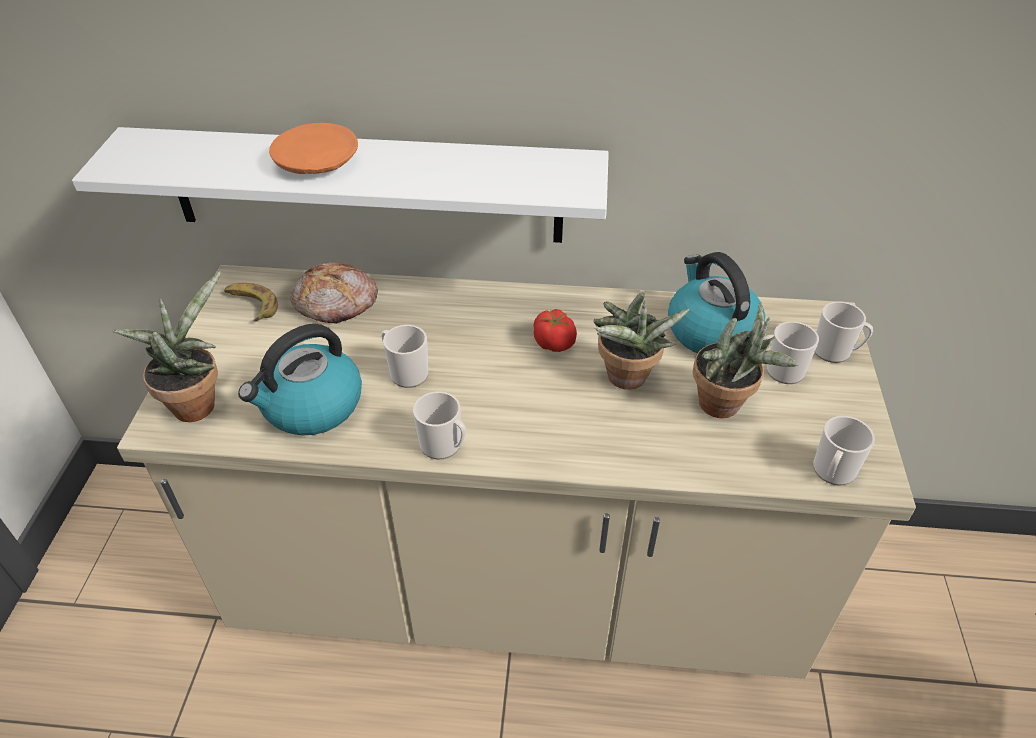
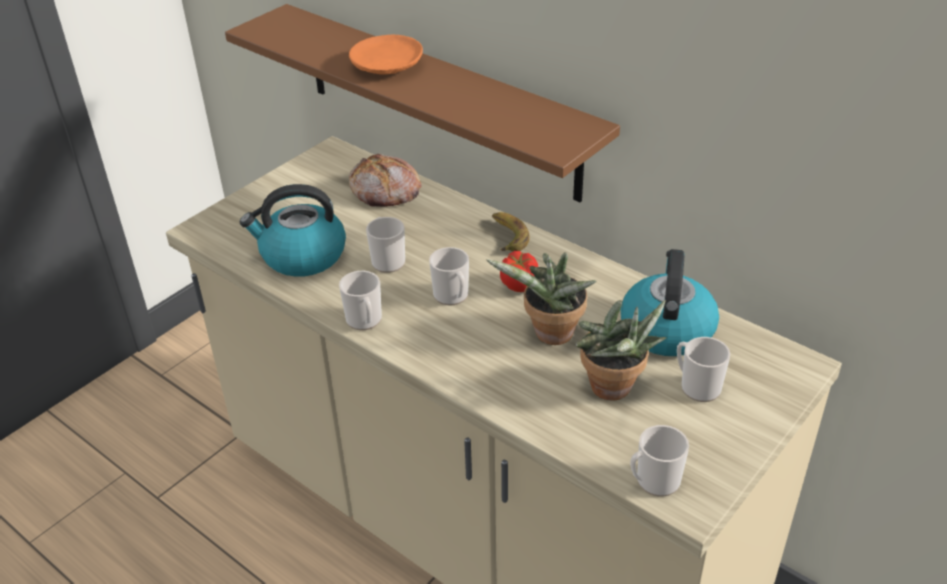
camera: 35 degrees right, 5 degrees down
(196, 402) = (234, 223): potted plant -> none
(251, 305) = (326, 171): banana -> banana (507, 236)
(365, 186) = (437, 100): white shelf -> brown shelf
(835, 352) = (770, 394): mug -> mug (452, 297)

